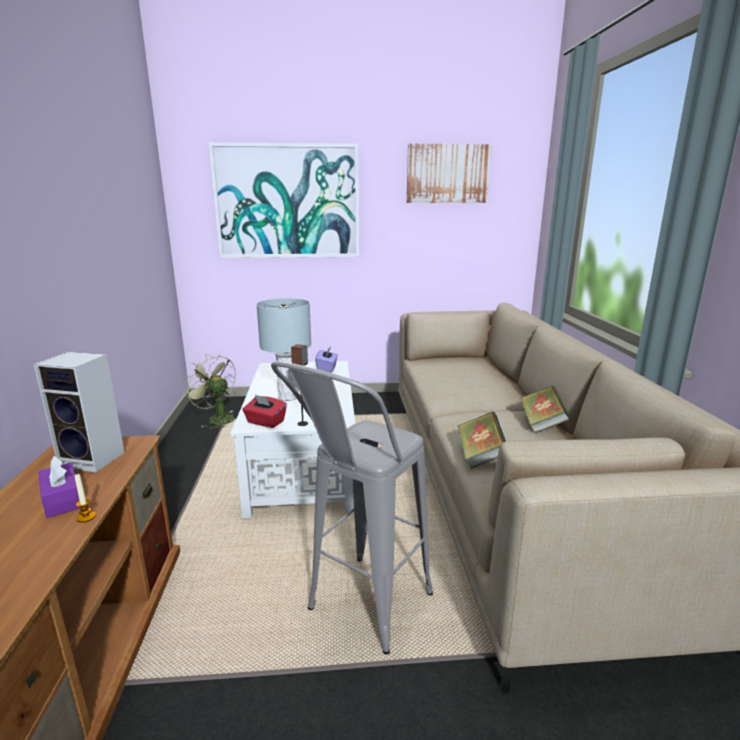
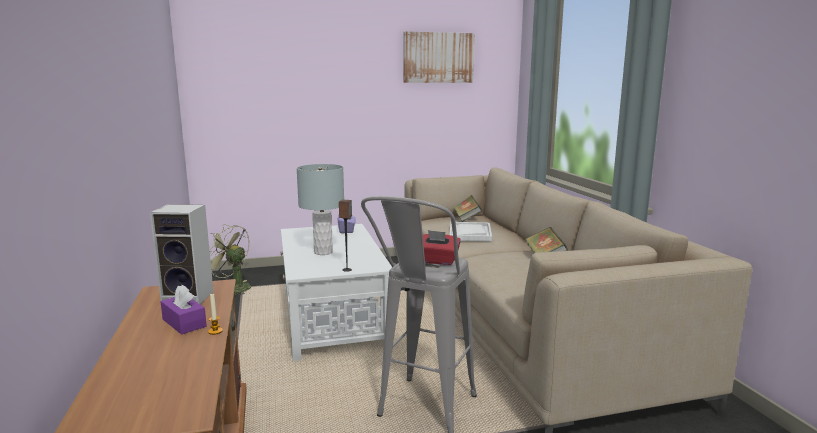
camera: 10 degrees left, 5 degrees down
(265, 422) = (313, 271): red tissue box -> red tissue box (437, 261)
(287, 202) = (296, 81): picture -> none
(461, 382) = (470, 233): none -> white tray
(480, 456) = (504, 281): book -> book (466, 218)

